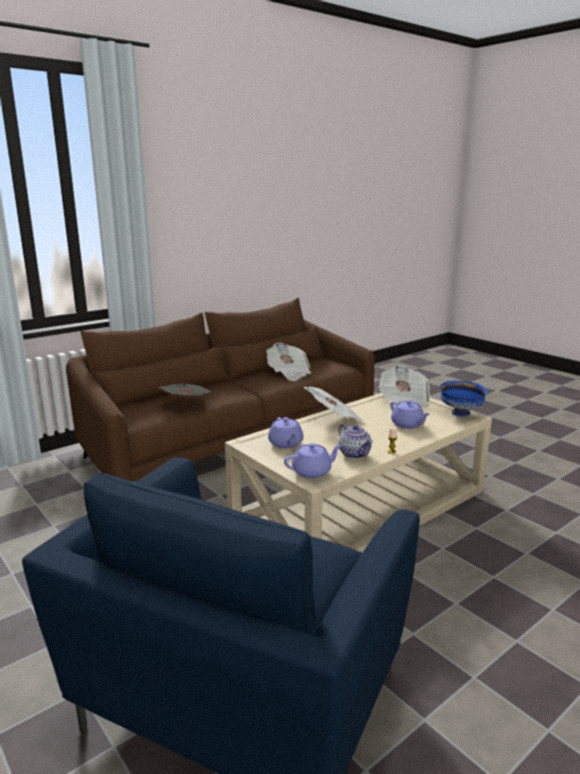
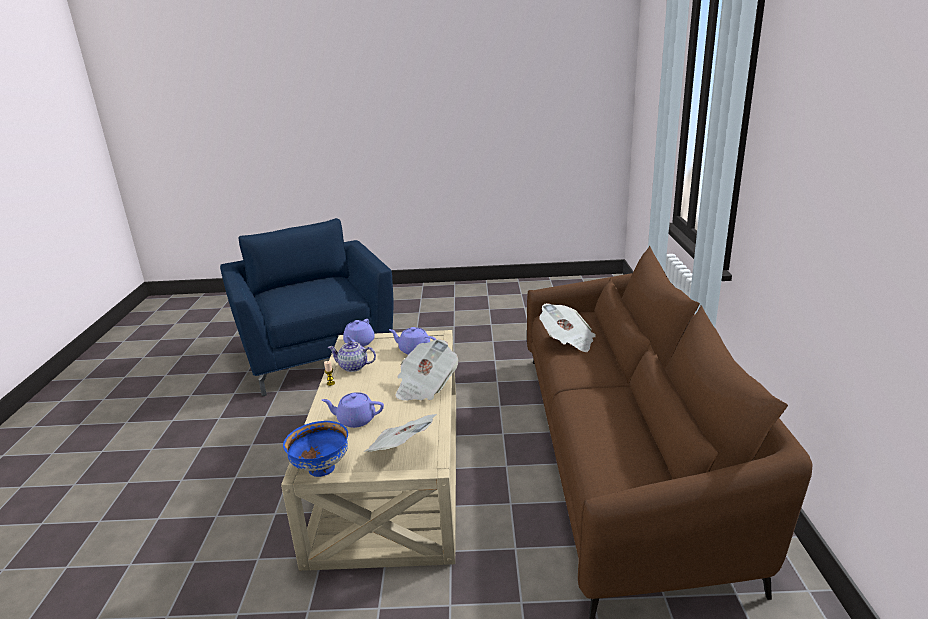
camera: 130 degrees right, 5 degrees up
(288, 373) = (614, 428): newspaper -> none

